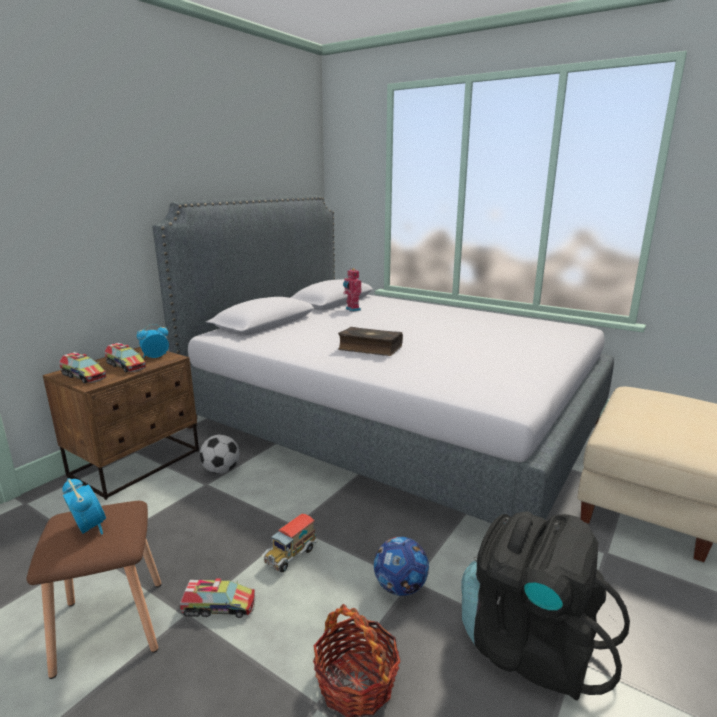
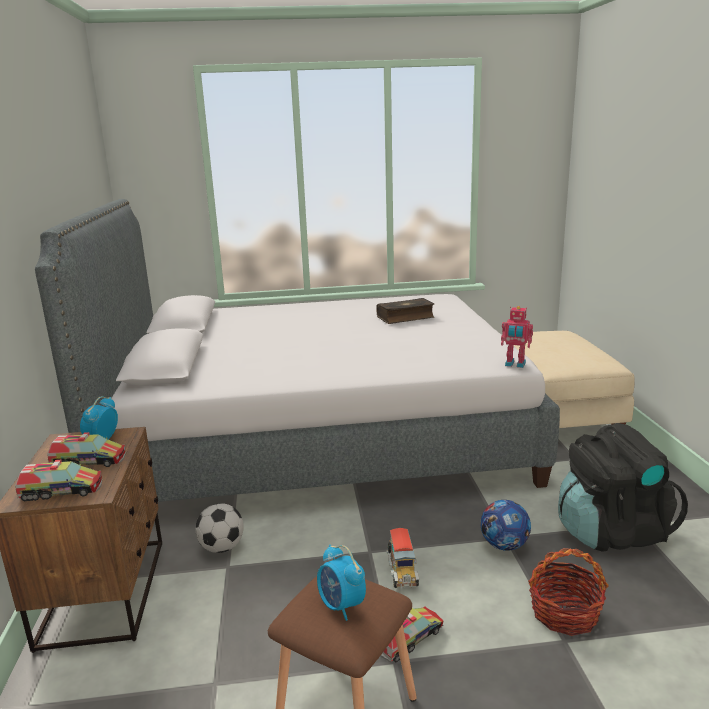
camera: 40 degrees left, 0 degrees up
(89, 528) = (341, 606): alarm clock -> alarm clock turned 135 degrees counterclockwise
(352, 309) = (227, 327): toy robot -> toy robot (515, 364)
(369, 348) = (333, 357): book -> book (405, 317)

